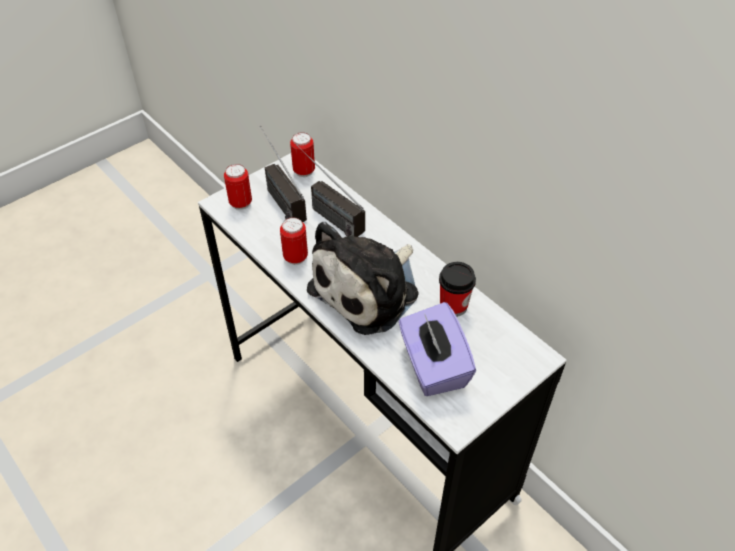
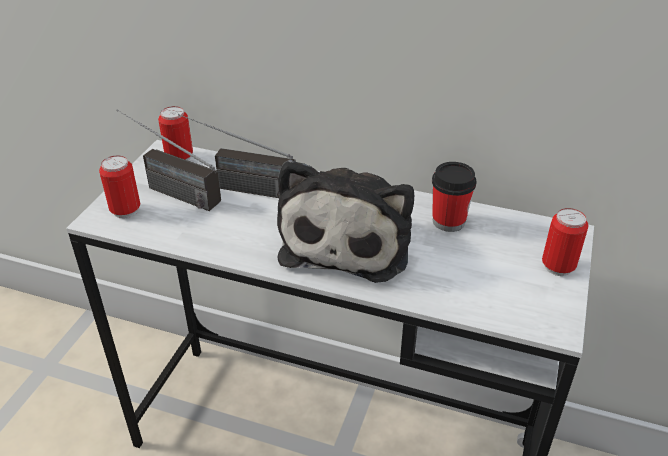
camera: 30 degrees left, 10 degrees down
(295, 257) = (238, 240): can -> can (558, 267)
(433, 366) = (480, 283): purple tissue box -> none

